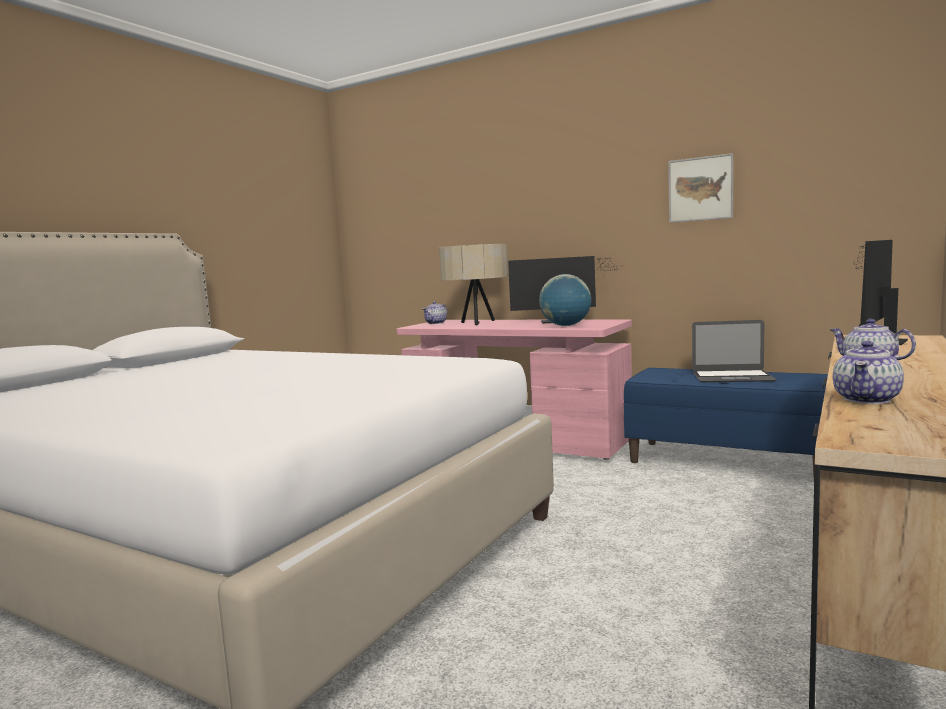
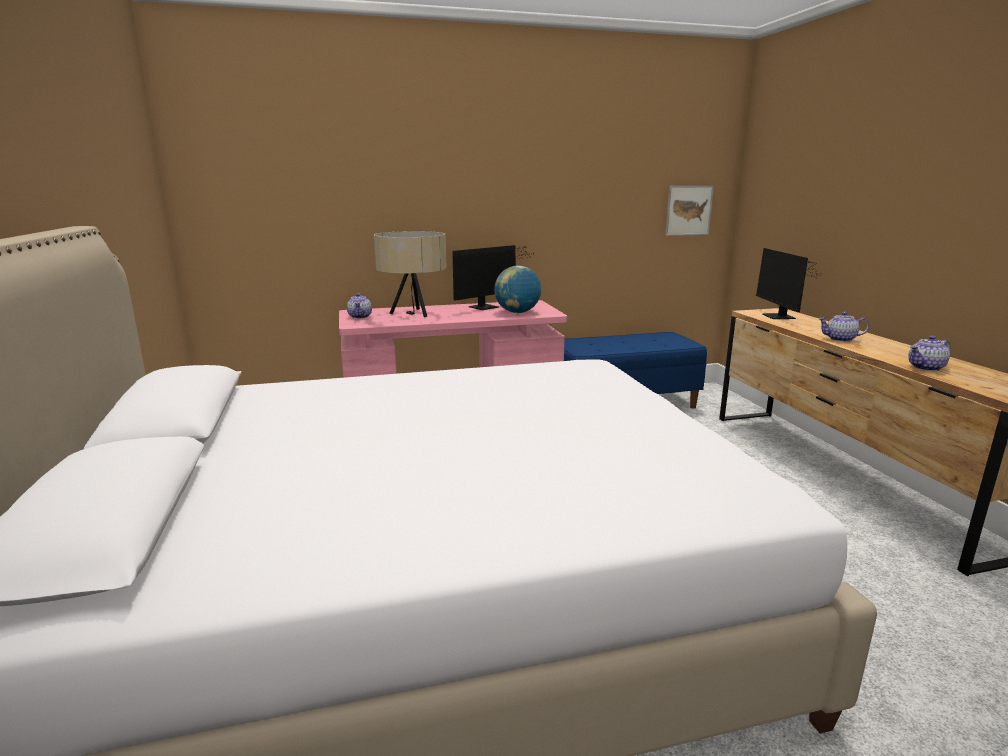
camera: 45 degrees left, 10 degrees up
(700, 189) = (595, 191): picture -> picture (688, 210)
(732, 377) = (630, 341): laptop -> none
(867, 399) = (926, 368): teapot -> teapot turned 75 degrees clockwise

